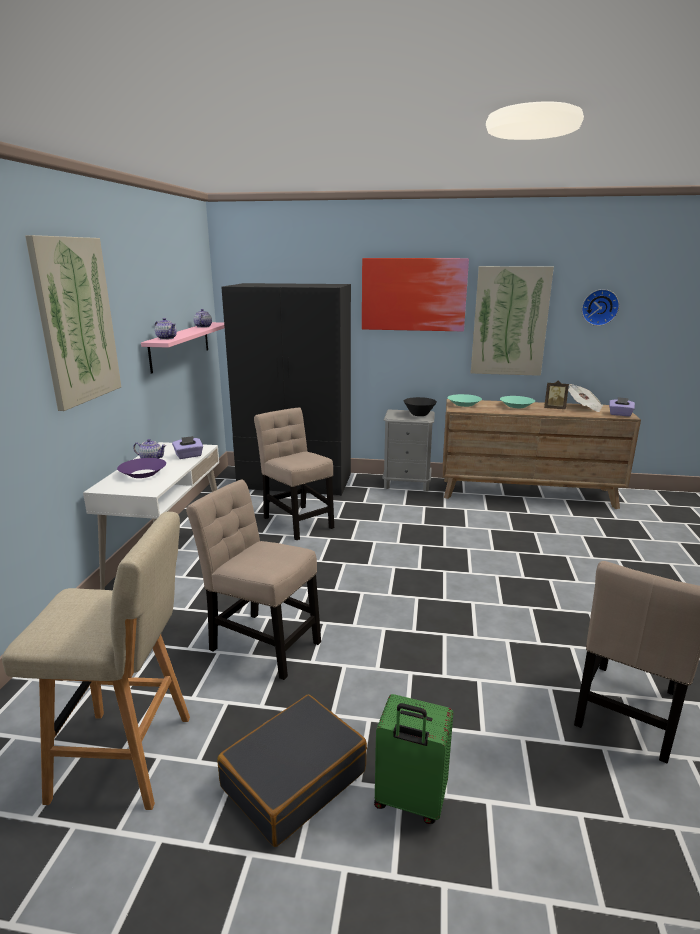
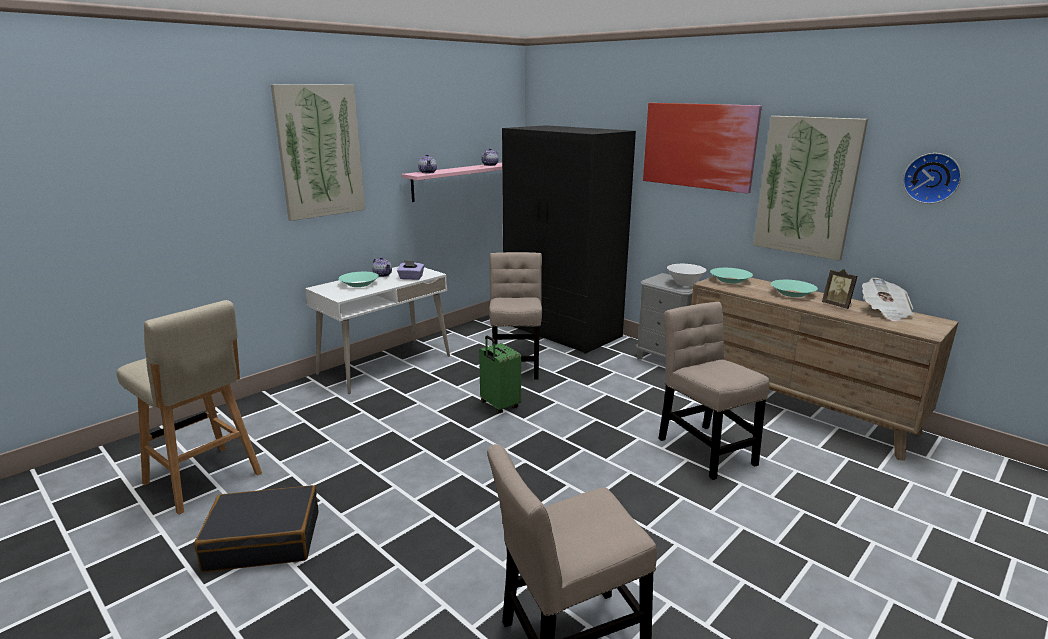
camera: 35 degrees right, 0 degrees up
(143, 473) = (359, 284): purple bowl -> turquoise bowl
(261, 643) = (364, 446): beige chair -> beige chair (703, 448)
(409, 801) = (306, 595): green suitcase -> green suitcase (499, 405)
(419, 414) = (684, 284): black bowl -> white bowl
(620, 414) = (920, 330): purple tissue box -> none

